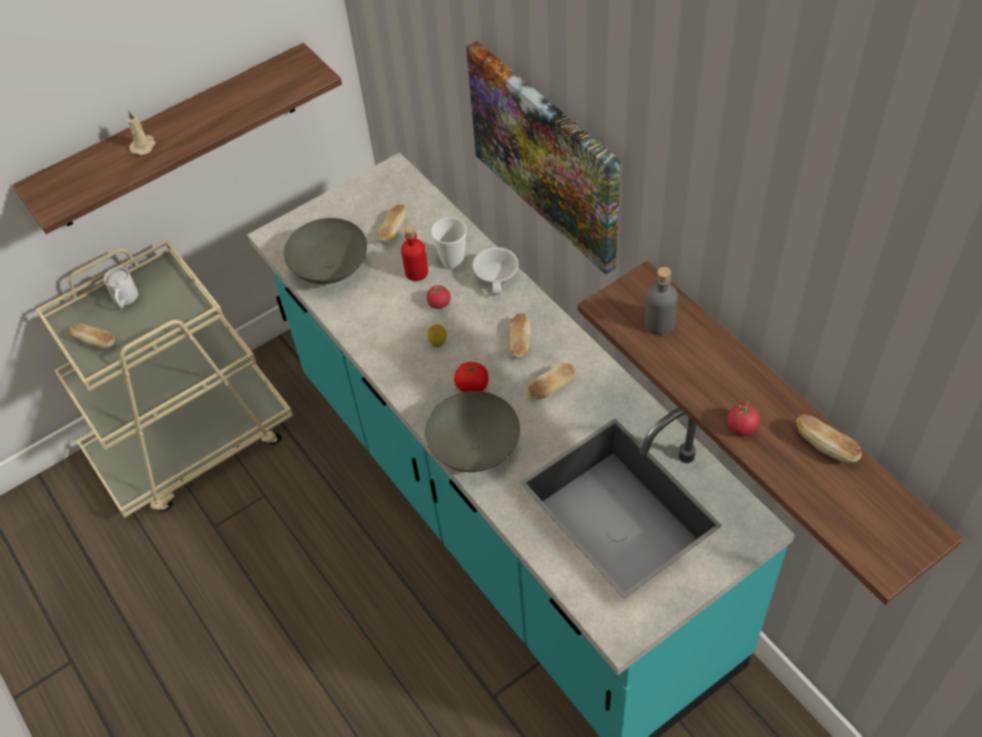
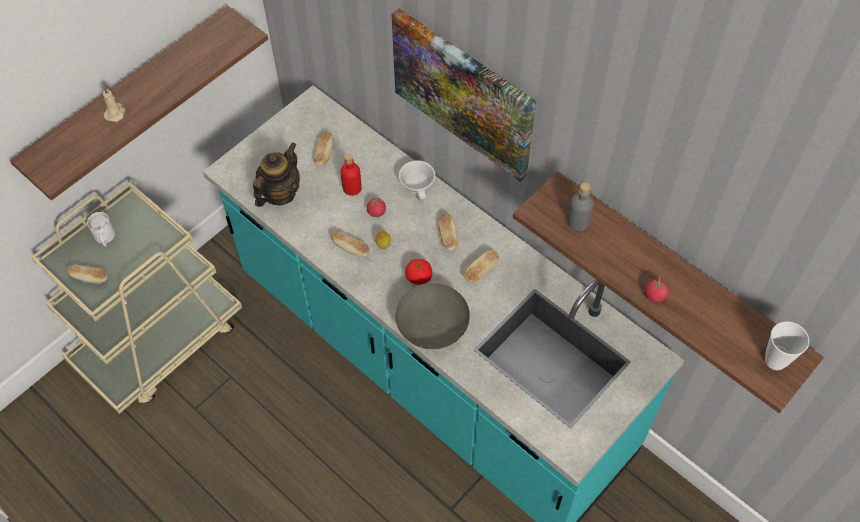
camera: 15 degrees left, 5 degrees up
(329, 269) = (279, 193): grey bowl -> teapot
(452, 262) = (379, 175): cup -> cup (775, 360)
(825, 446) = (717, 302): bread -> bread (350, 248)

